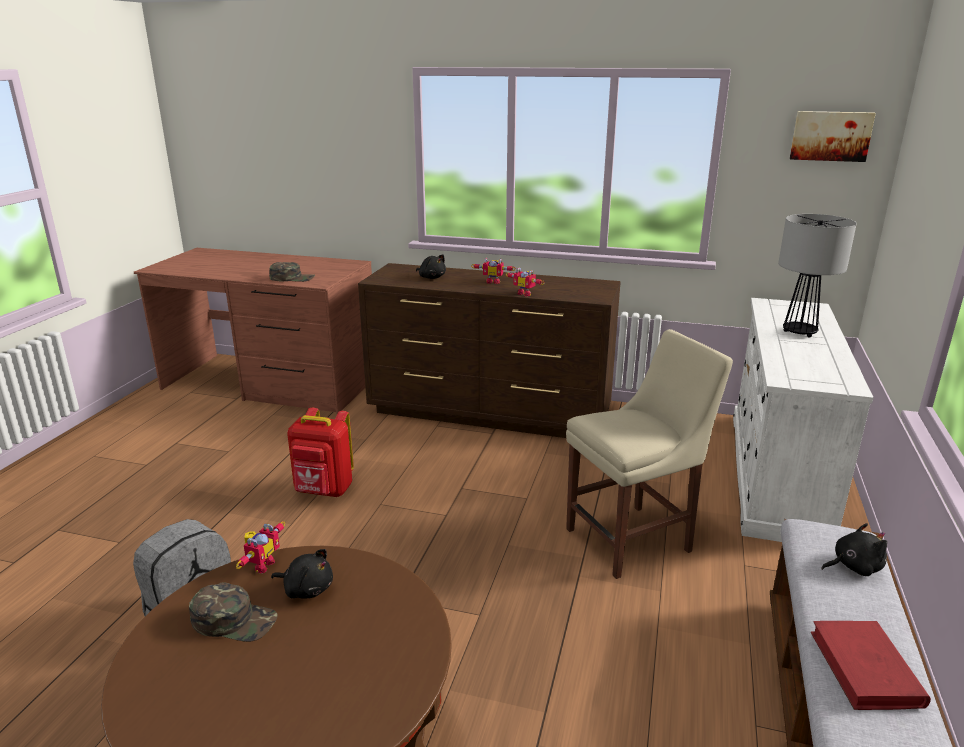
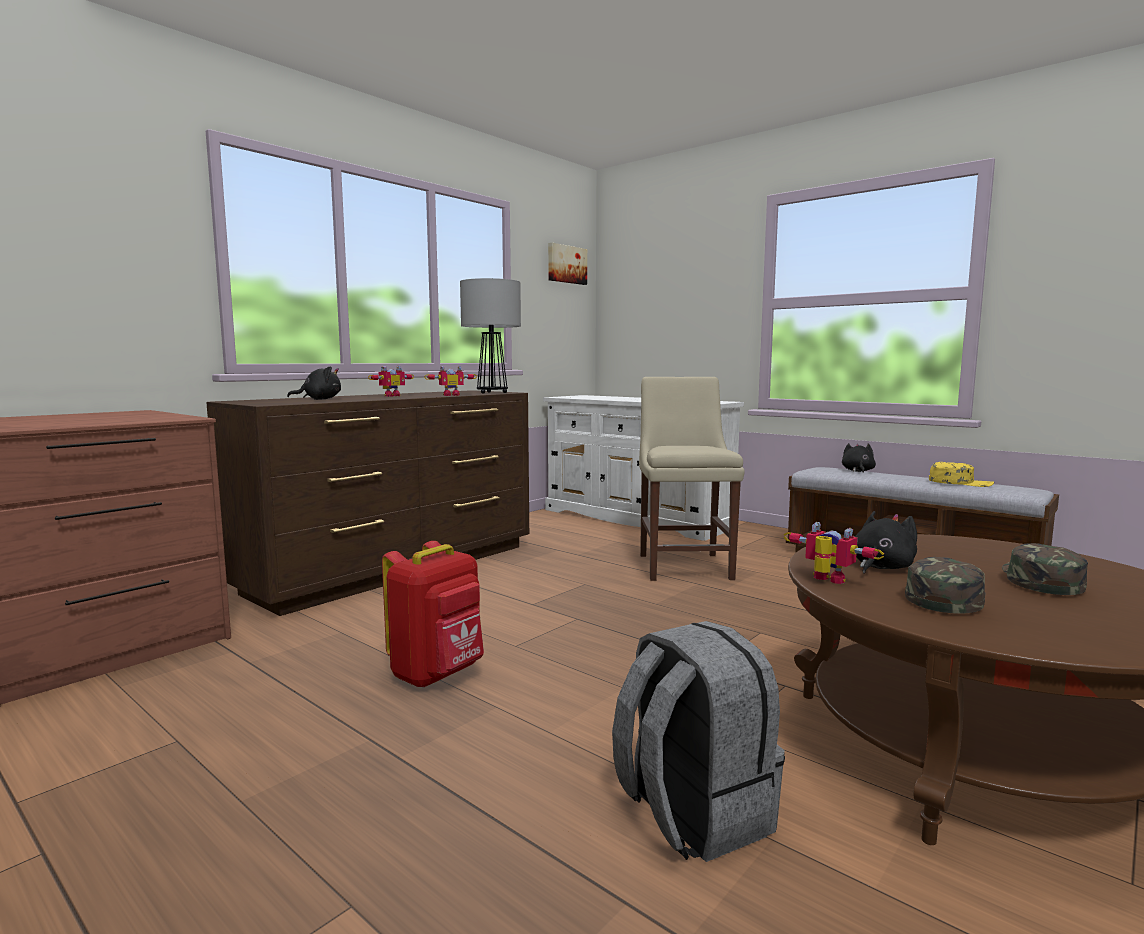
camera: 65 degrees left, 15 degrees down
(292, 278) = (106, 421): green cap -> green cap (1039, 580)
(799, 332) = (626, 398): table lamp -> table lamp (492, 393)
(865, 669) = (960, 483): red book -> yellow cap

